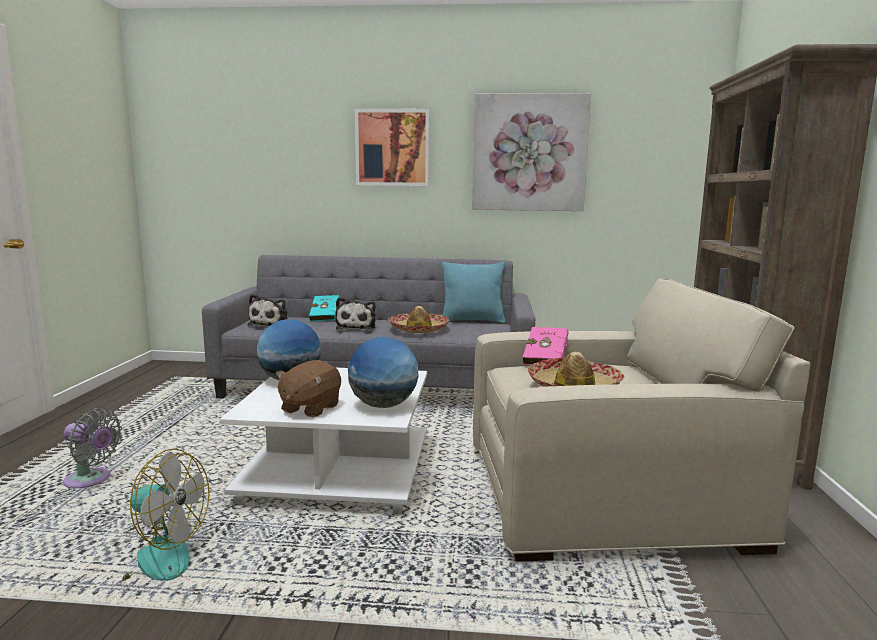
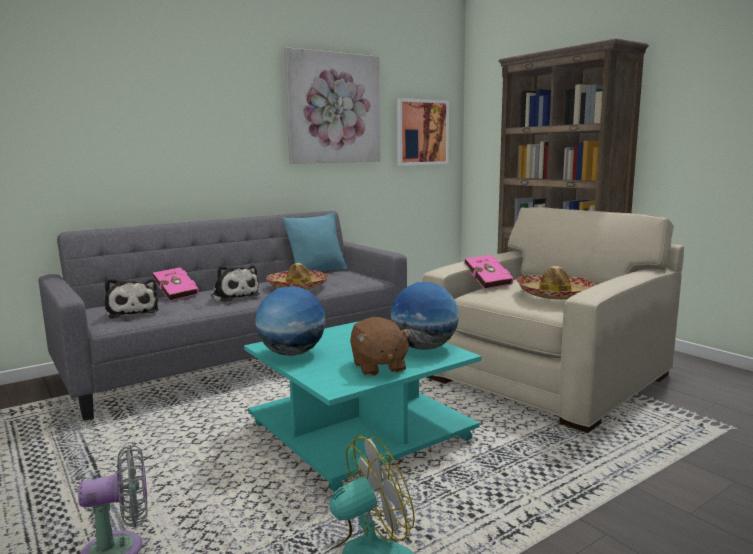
camera: 40 degrees left, 0 degrees up
(326, 317) = (176, 295): turquoise book -> pink book
(340, 470) = (360, 431): white coffee table -> turquoise coffee table
(392, 148) = (206, 99): picture -> picture (422, 132)

